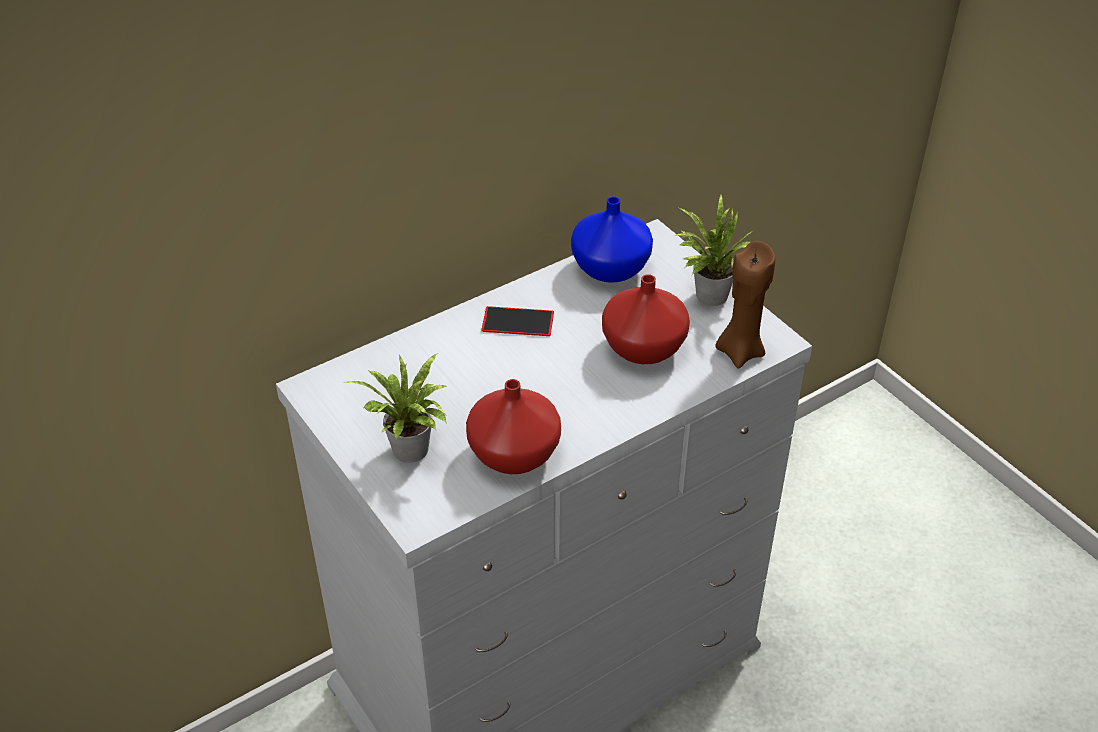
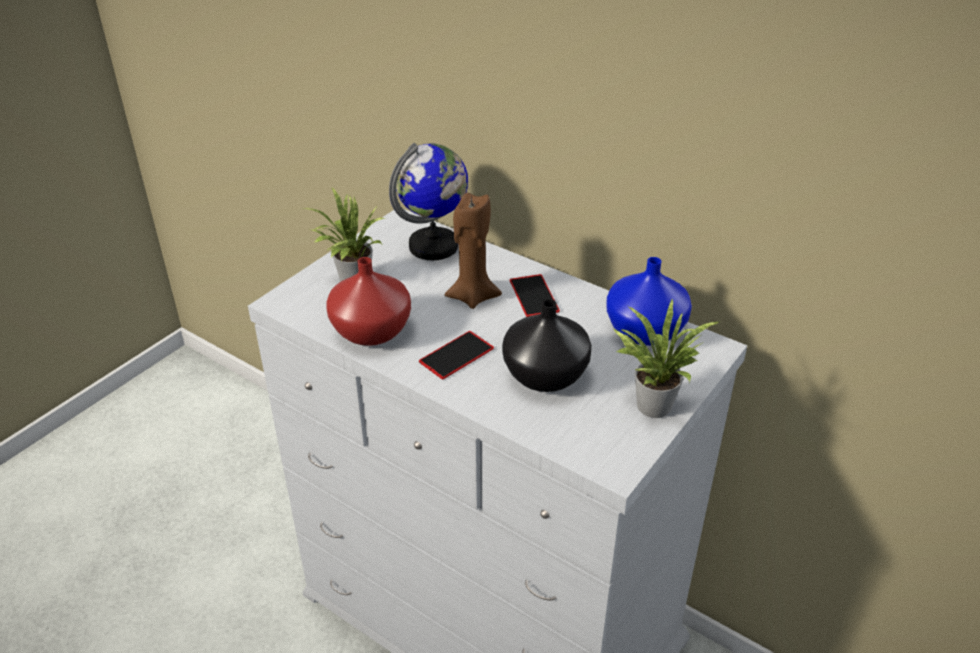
camera: 70 degrees right, 5 degrees down
(383, 372) = (434, 246): none -> globe
(585, 399) = (456, 355): none -> phone
(643, 346) = (547, 375): red vase -> black vase
(740, 351) = (580, 442): brown candle -> brown candle (472, 296)

